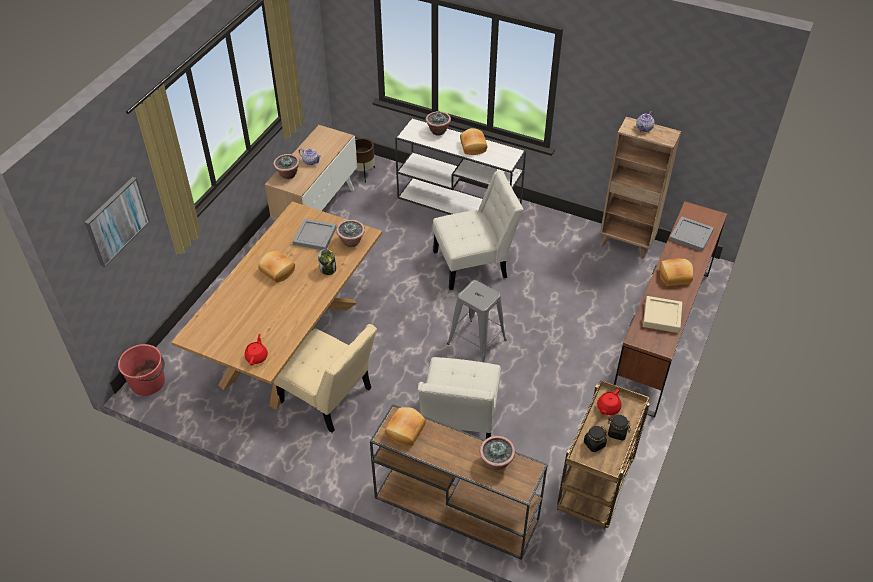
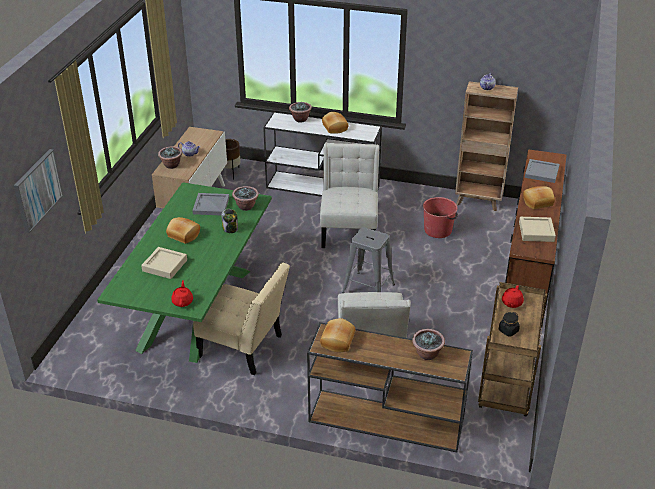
camera: 10 degrees left, 10 degrees down
(148, 382) = (66, 356): red bucket -> red bucket (438, 230)
(249, 308) = (165, 265): none -> beige tray
(291, 341) = (197, 308): brown dining table -> green dining table
(474, 263) = (349, 230): white chair -> white chair turned 60 degrees counterclockwise
(617, 432) = (525, 320): black jar -> none

